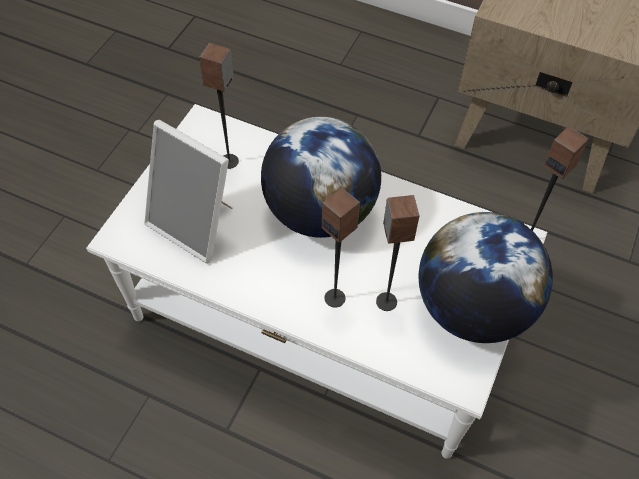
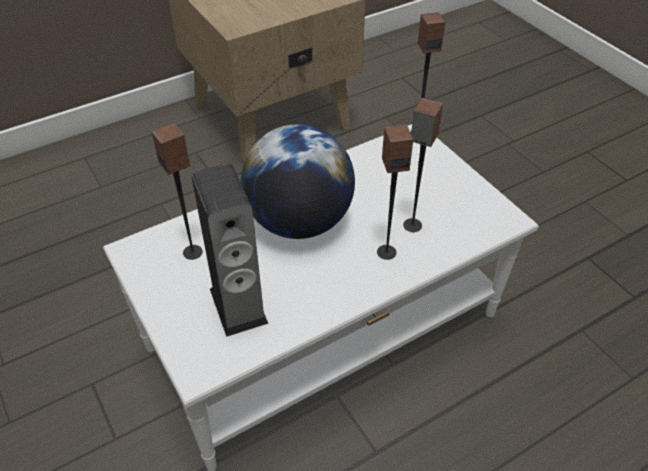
camera: 55 degrees left, 10 degrees down
(196, 224) = (238, 305): picture frame -> speaker
(472, 308) = (452, 185): globe -> none

